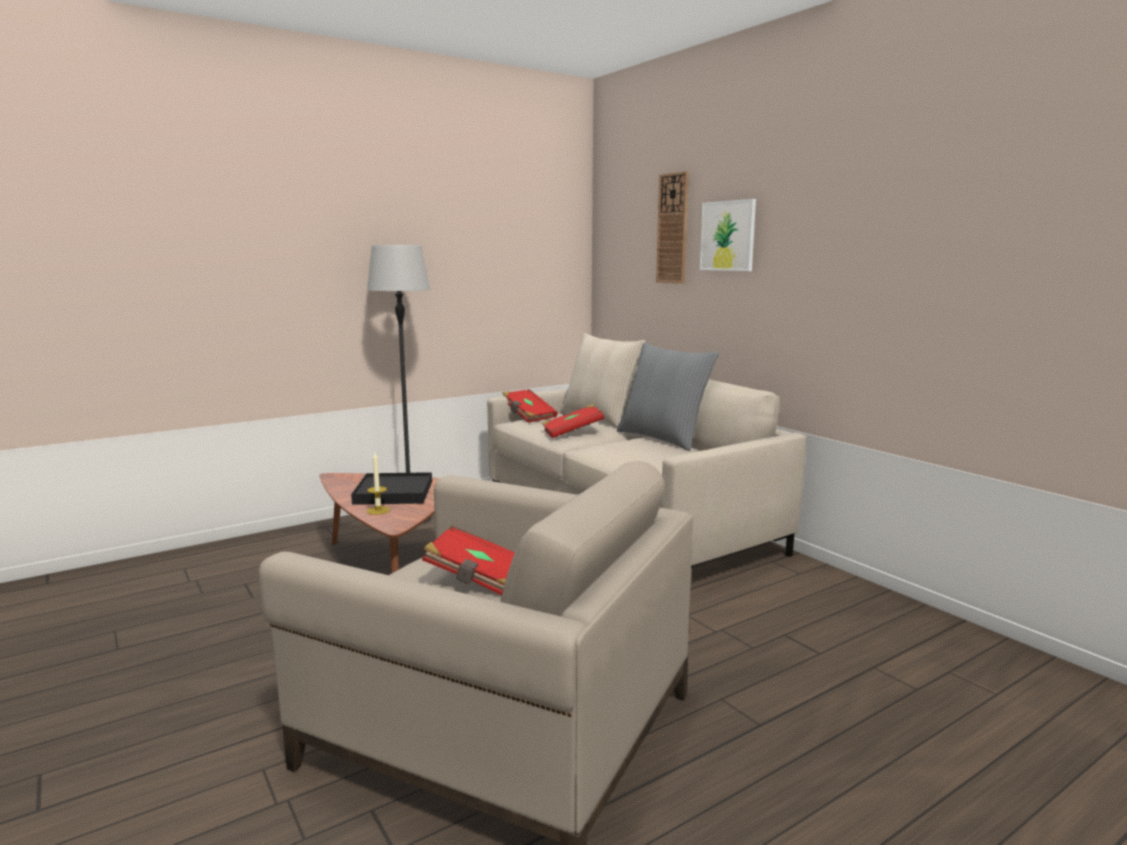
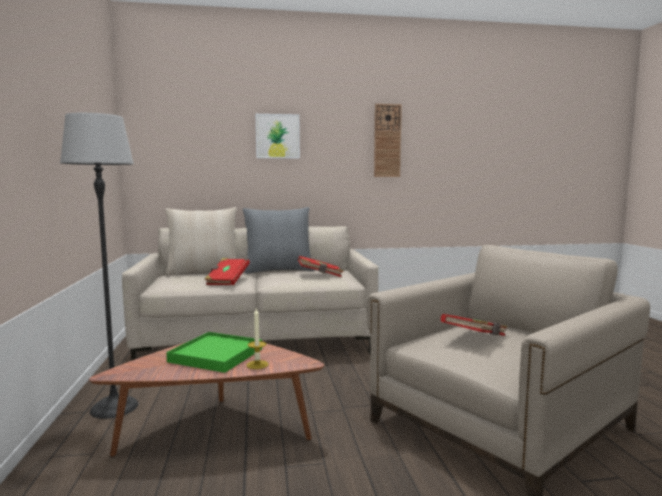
camera: 65 degrees left, 5 degrees down
(394, 493) = (216, 355): black tray -> green tray
(528, 416) = (156, 282): red book -> red book (320, 275)
(673, 228) = (224, 129): wall clock -> wall clock (387, 141)

